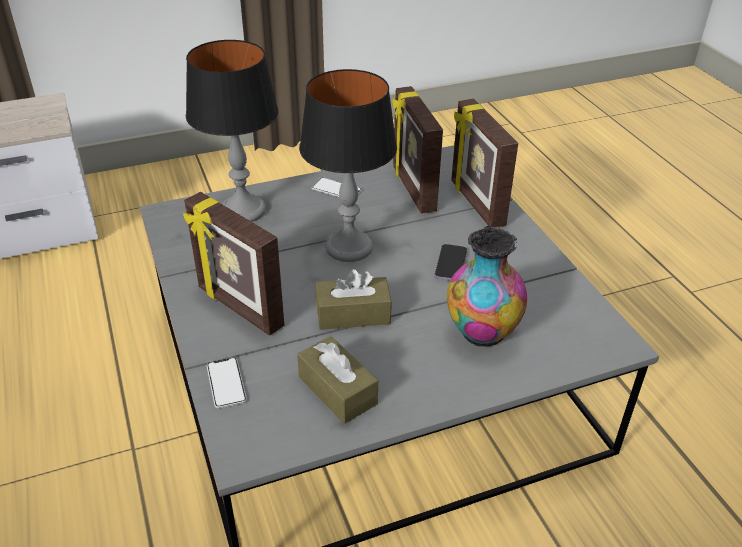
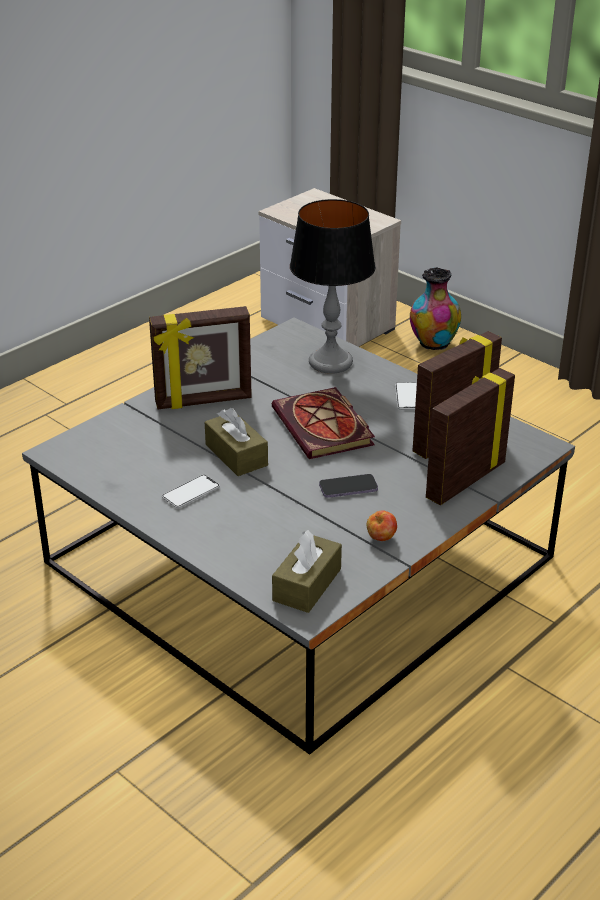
camera: 65 degrees right, 5 degrees down
(226, 383) = (119, 423): phone -> phone (191, 492)
(239, 308) = (203, 401): picture frame -> picture frame turned 120 degrees counterclockwise
(337, 390) = (143, 472): brown tissue box -> brown tissue box (307, 585)
(349, 247) = (325, 428): table lamp -> book
(481, 333) = (262, 526): vase -> vase (433, 343)
(534, 270) = (381, 538): none -> apple

